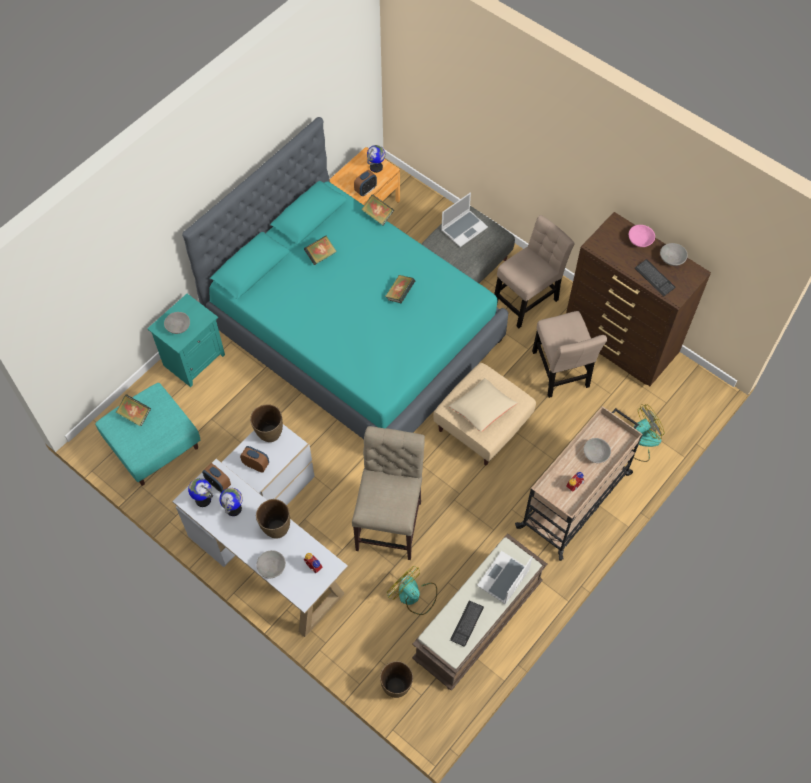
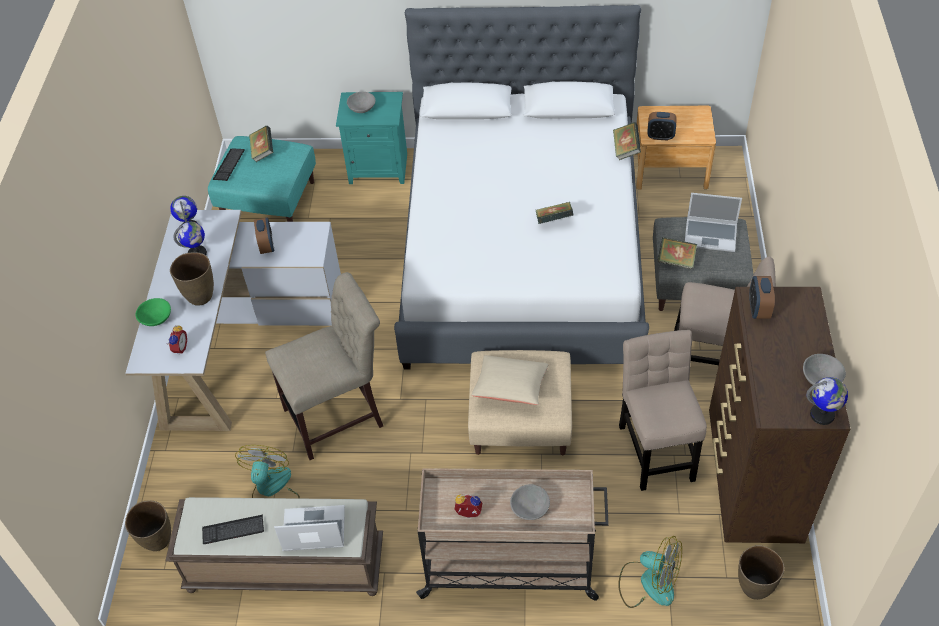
camera: 55 degrees right, 10 degrees down
(218, 483) = (215, 227): alarm clock -> alarm clock (758, 309)
(270, 434) = (307, 235): brown vase -> brown vase (754, 588)
(271, 567) = (156, 318): grey bowl -> green bowl
(320, 255) = (533, 141): book -> book (676, 261)
(354, 332) = (522, 252): turquoise bed -> white bed
(376, 167) = (696, 127): globe -> globe (822, 415)
(561, 372) = (656, 448): beige chair -> beige chair turned 135 degrees clockwise
(640, 240) = (810, 333): pink bowl -> none
(654, 278) = (773, 378): keyboard -> keyboard (229, 165)

